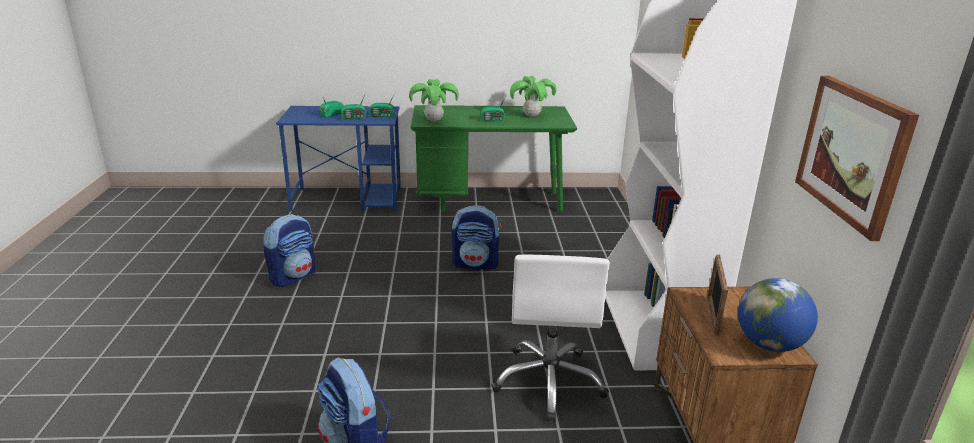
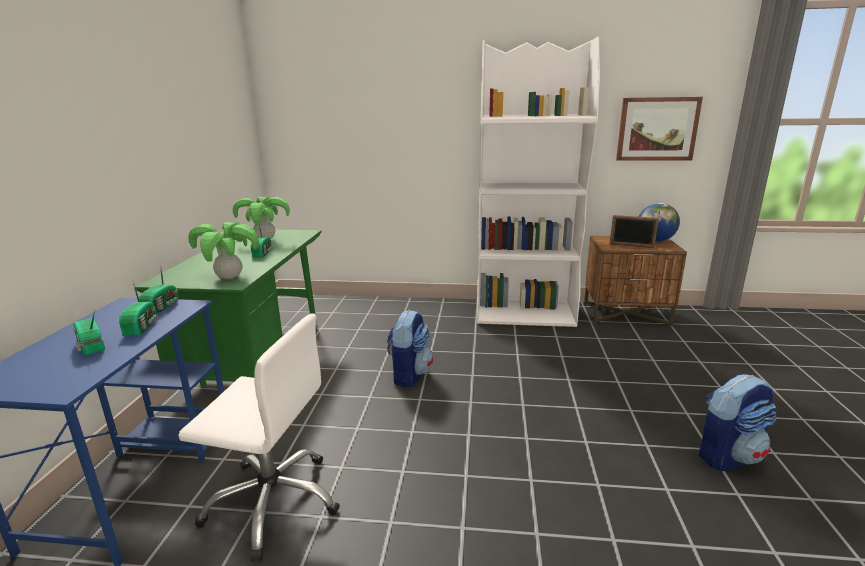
camera: 80 degrees left, 5 degrees down
(293, 276) = (401, 533): backpack -> none
(549, 382) = (600, 357): white office chair -> white office chair (273, 501)

